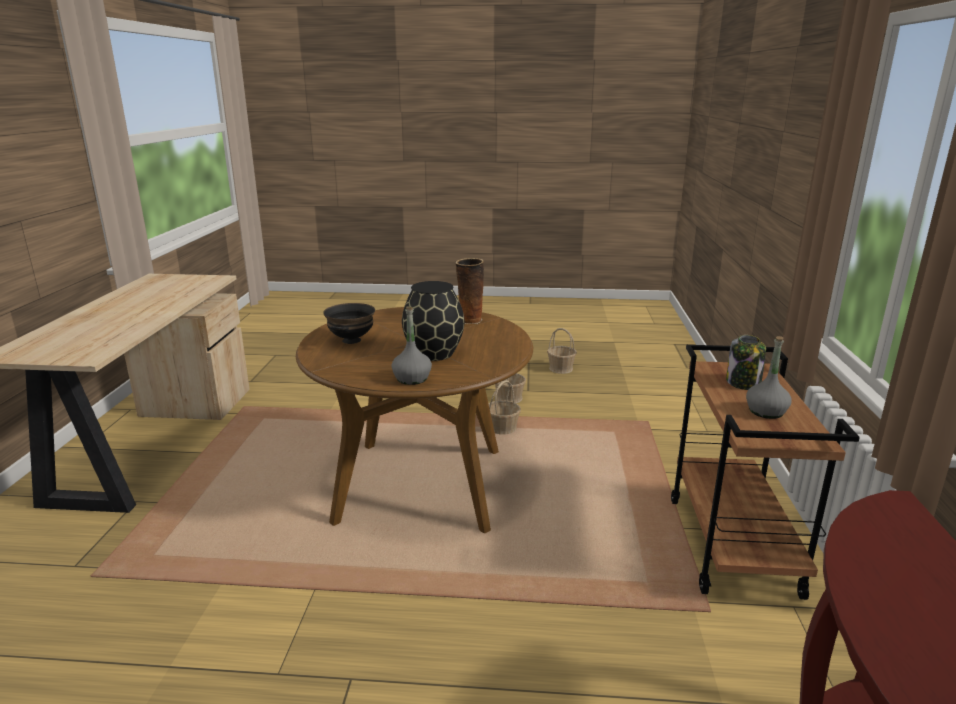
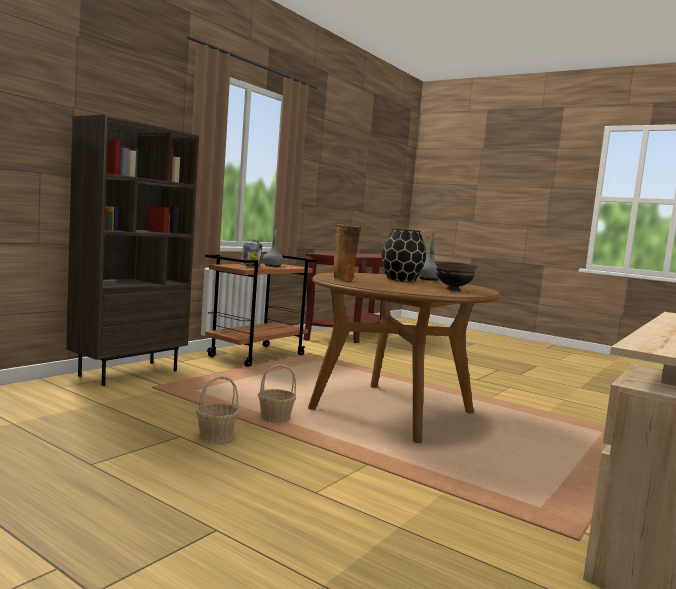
camera: 150 degrees left, 15 degrees down
(561, 368) = (80, 443): basket -> none
(712, 431) = (129, 373): none -> brown bookcase

